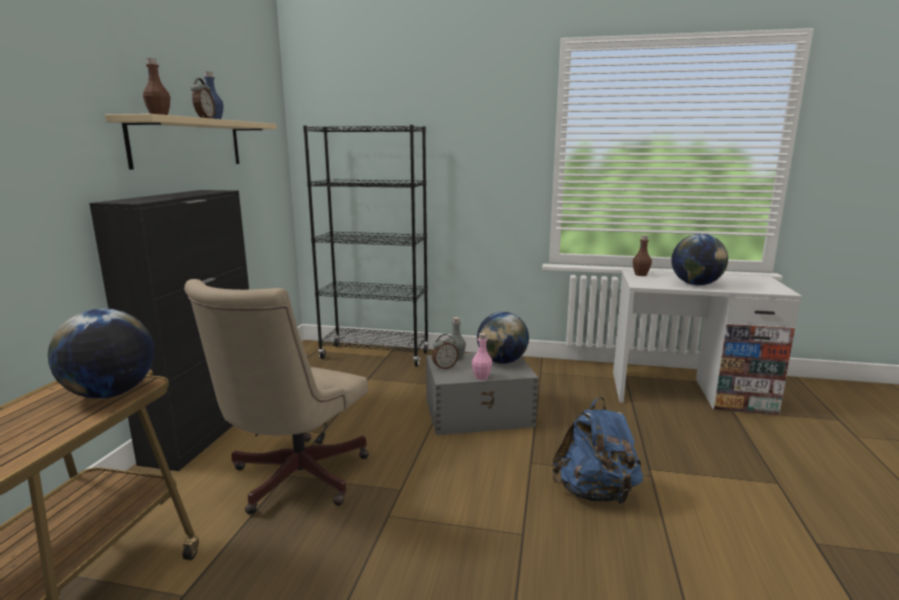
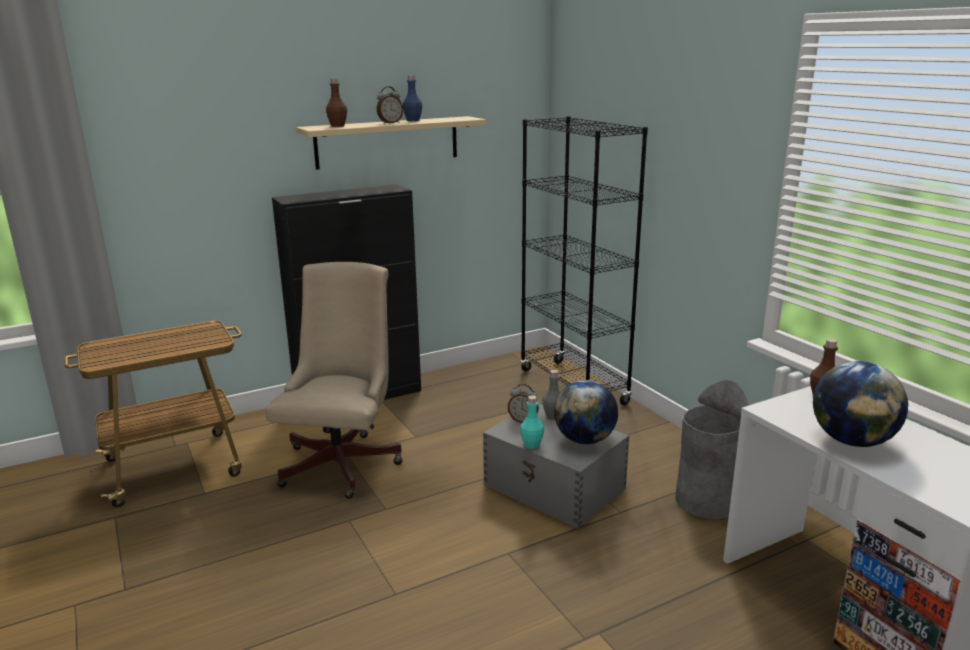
camera: 50 degrees right, 5 degrees up
(111, 394) = (198, 342): globe -> none
(293, 480) = (344, 461): beige office chair -> beige office chair turned 120 degrees clockwise
(481, 377) = (531, 445): pink bottle -> turquoise bottle
(559, 380) = (706, 501): none -> grey trash can
(595, 493) = (505, 611): blue backpack -> none

